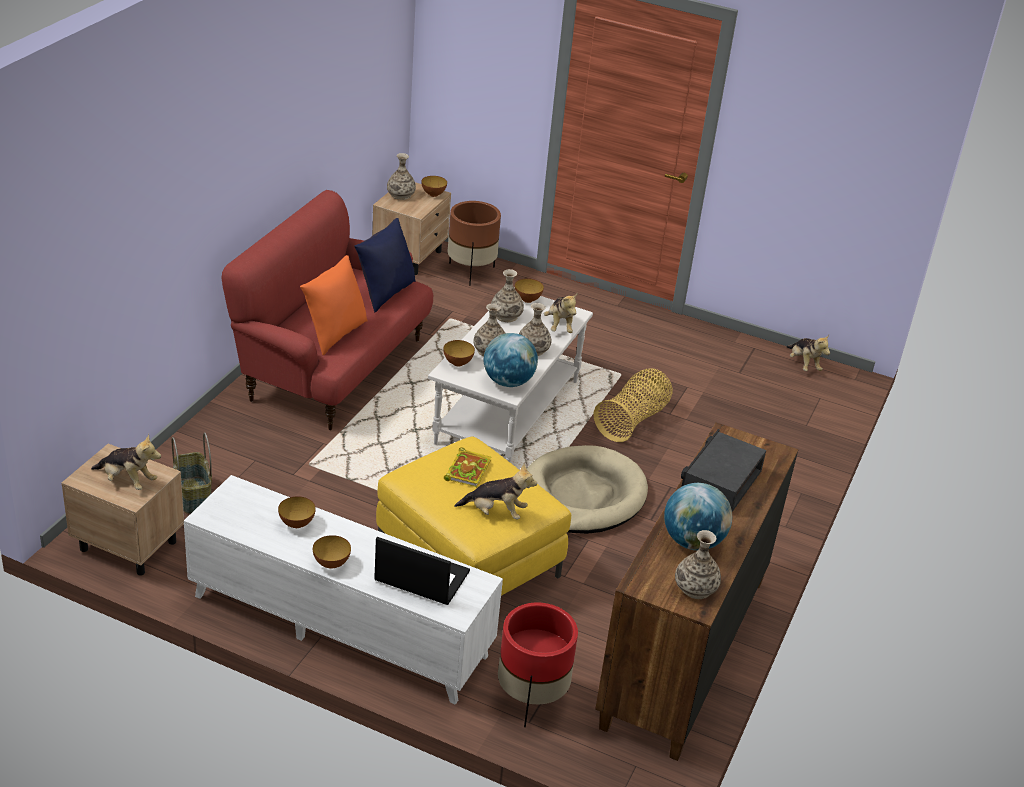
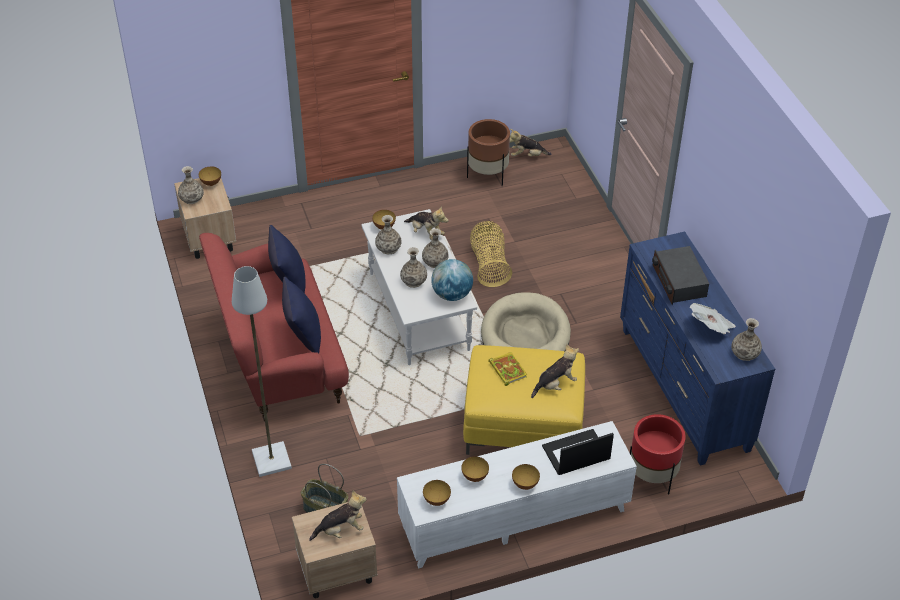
camera: 40 degrees left, 10 degrees up
(210, 430) = (270, 460): none -> grey floor lamp
(334, 334) = (303, 337): orange pillow -> blue pillow
(458, 363) = (408, 303): bowl -> bowl (436, 500)
(471, 272) = (263, 223): brown planter -> brown planter (488, 175)
(683, 651) = (683, 390): brown dresser -> blue dresser
(693, 541) = (711, 327): globe -> newspaper
(803, 364) = (527, 156): plush toy -> plush toy turned 150 degrees clockwise

